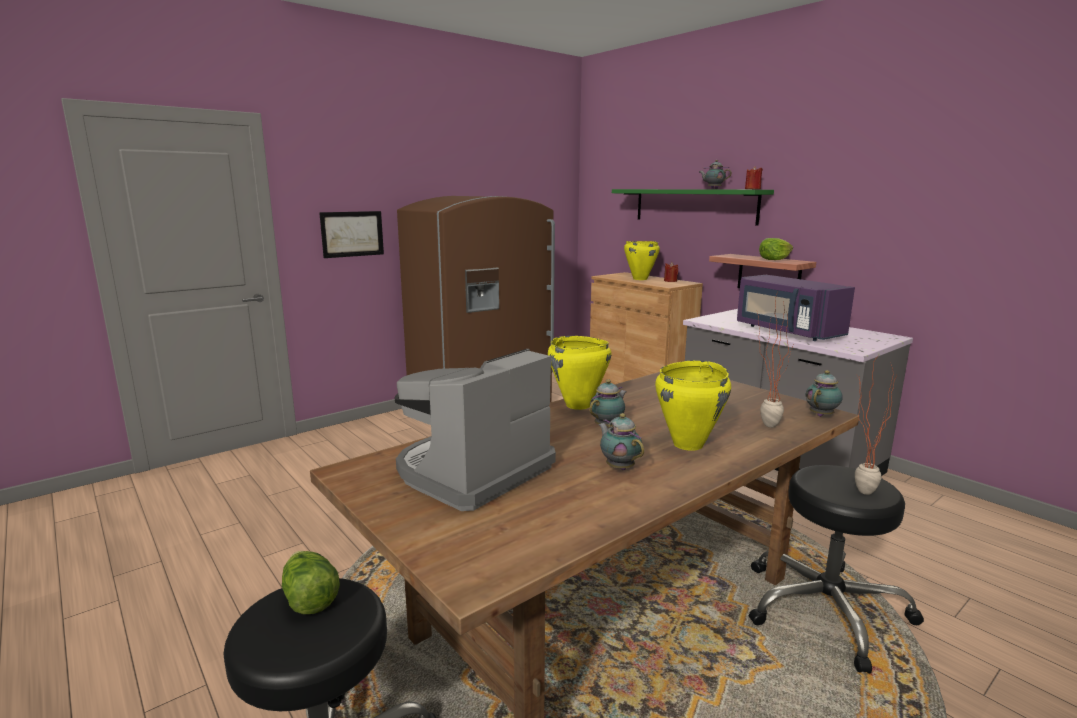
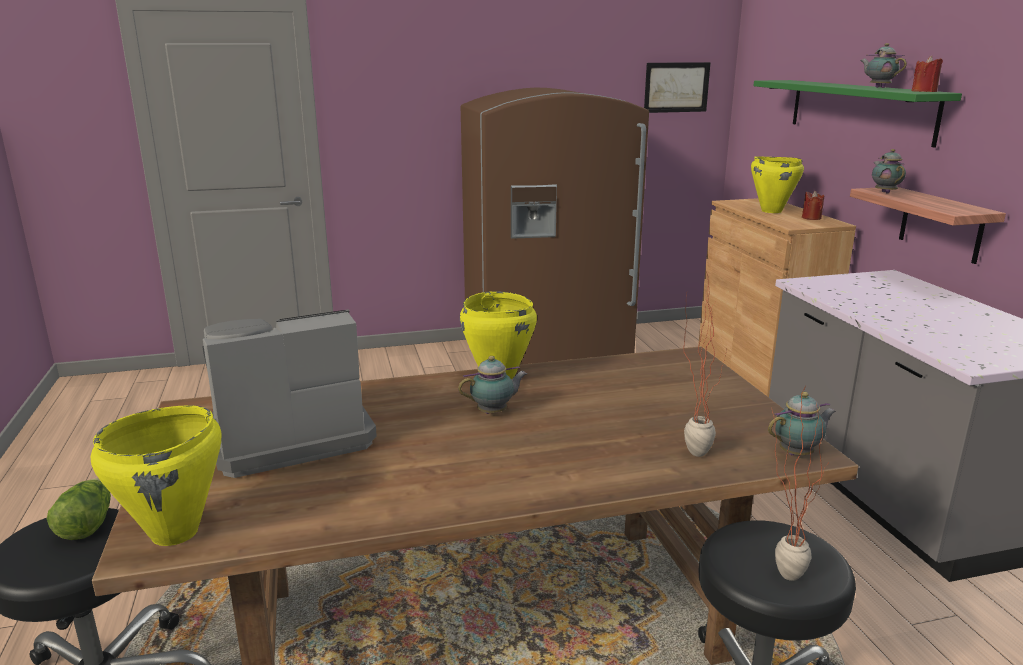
camera: 25 degrees right, 5 degrees up
(352, 234) = (406, 133): picture -> picture (676, 87)
(619, 467) = (436, 465): teapot -> teapot (884, 192)
(689, 444) = (555, 456): yellow cooking pot -> yellow cooking pot (175, 533)
(774, 259) = (940, 203): lettuce -> none
(786, 331) = (907, 317): purple microwave -> none

